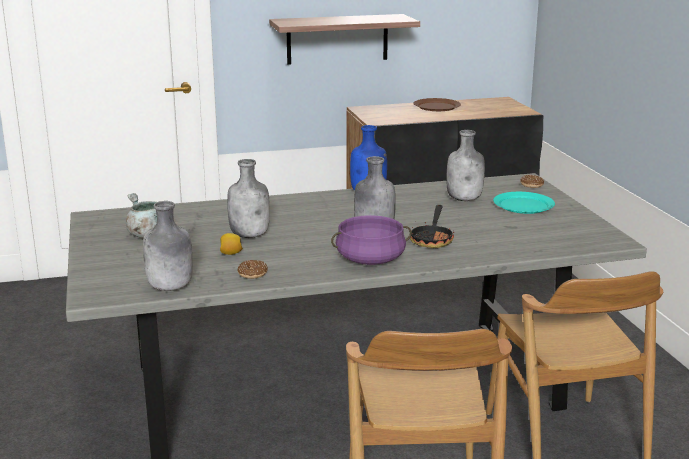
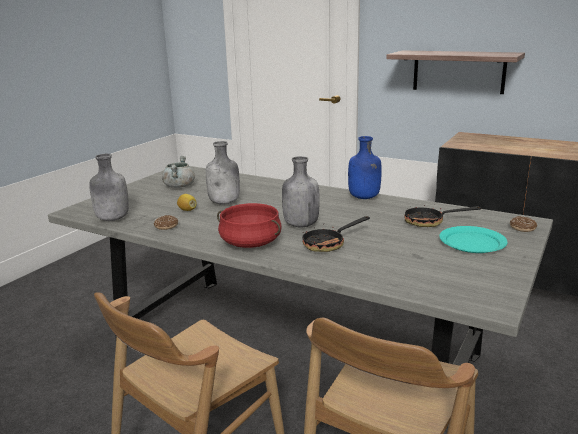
camera: 45 degrees right, 0 degrees up
(370, 260) = (250, 243): purple cooking pot -> red cooking pot
(437, 107) = (537, 143): brown plate -> none
(465, 199) = (430, 222): grey bottle -> frying pan

